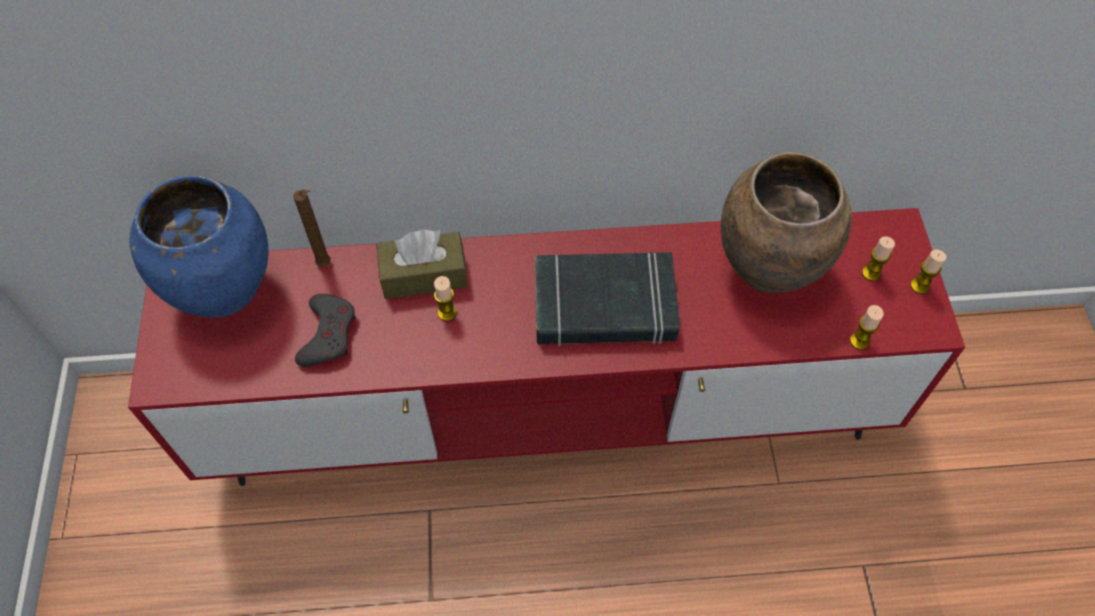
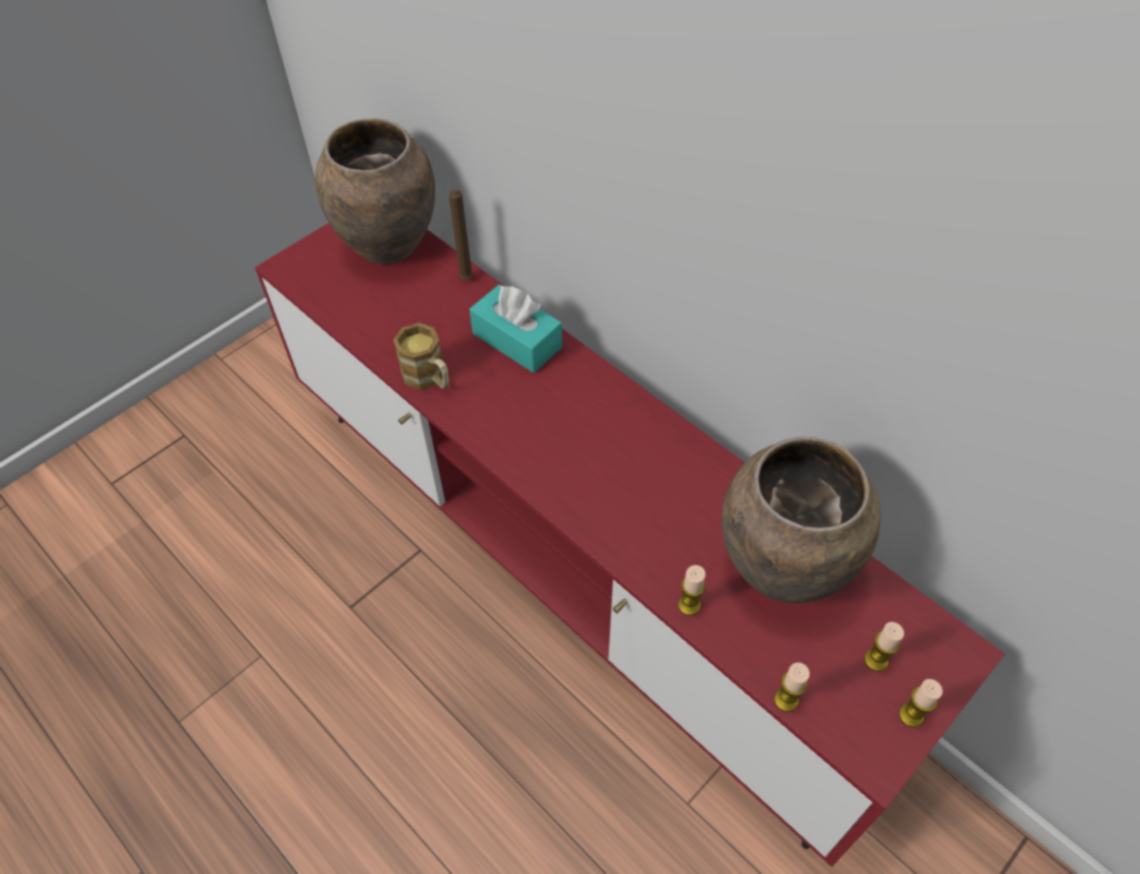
camera: 50 degrees right, 5 degrees down
(224, 291) = (388, 246): blue vase -> brown vase
(328, 334) = (410, 324): grey game controller -> none
(398, 359) = (429, 378): none -> mug
(424, 275) = (517, 340): brown tissue box -> turquoise tissue box
(447, 313) = (498, 377): candle -> candle (689, 605)
(604, 306) = (611, 473): black book -> none

